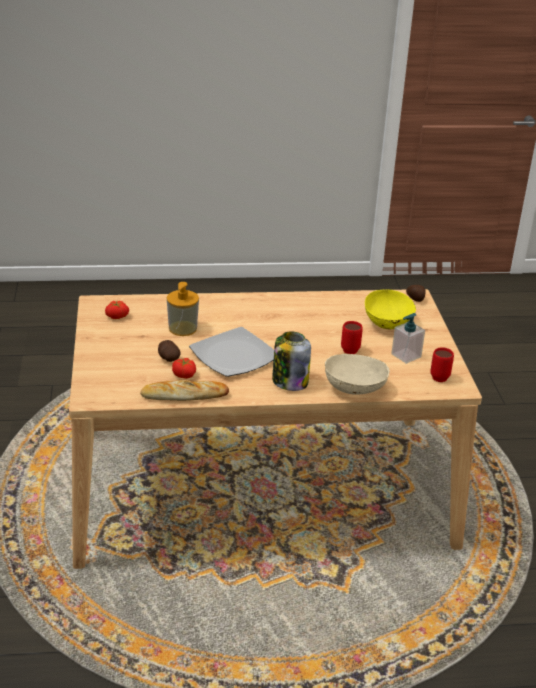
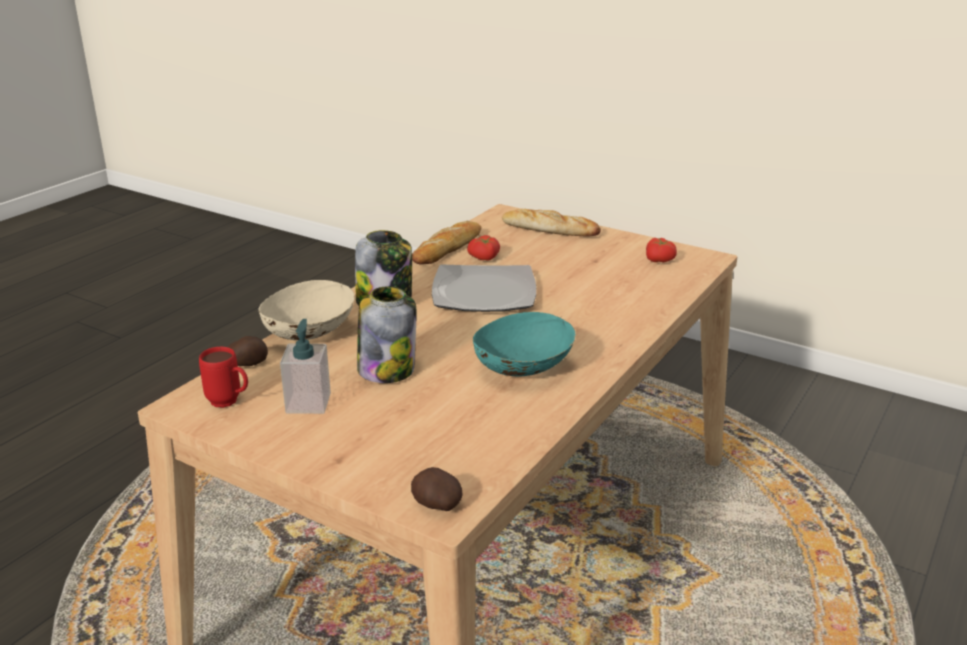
camera: 130 degrees right, 5 degrees down
(104, 368) = (550, 229): none -> bread
(168, 358) = (528, 260): potato -> potato (248, 364)
(182, 328) = (585, 285): soap dispenser -> none
(300, 315) = (523, 370): none -> turquoise bowl
(351, 349) = (387, 369): red mug -> jar
(388, 323) = (403, 432): yellow bowl -> none

